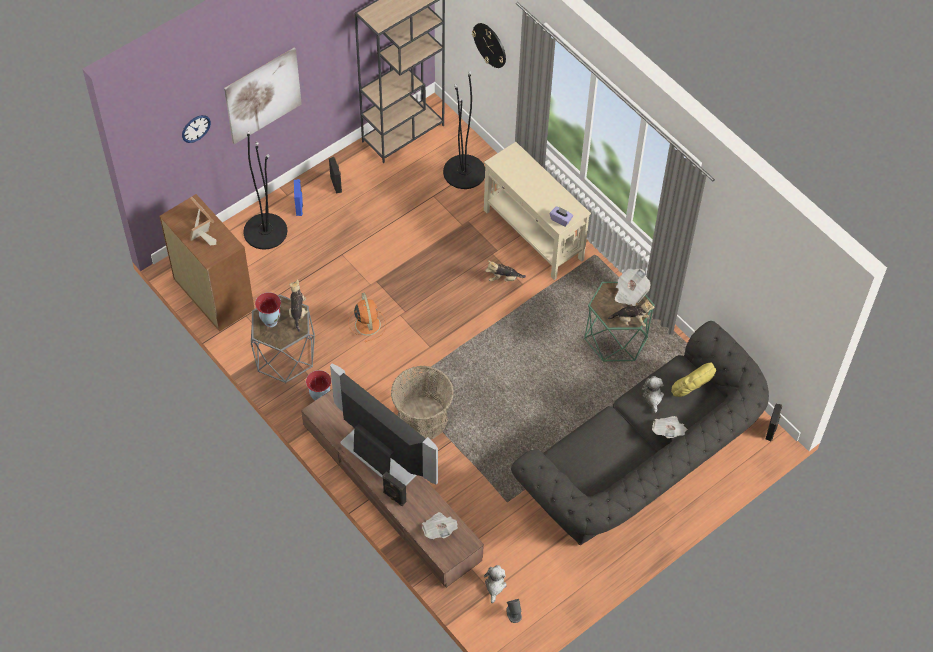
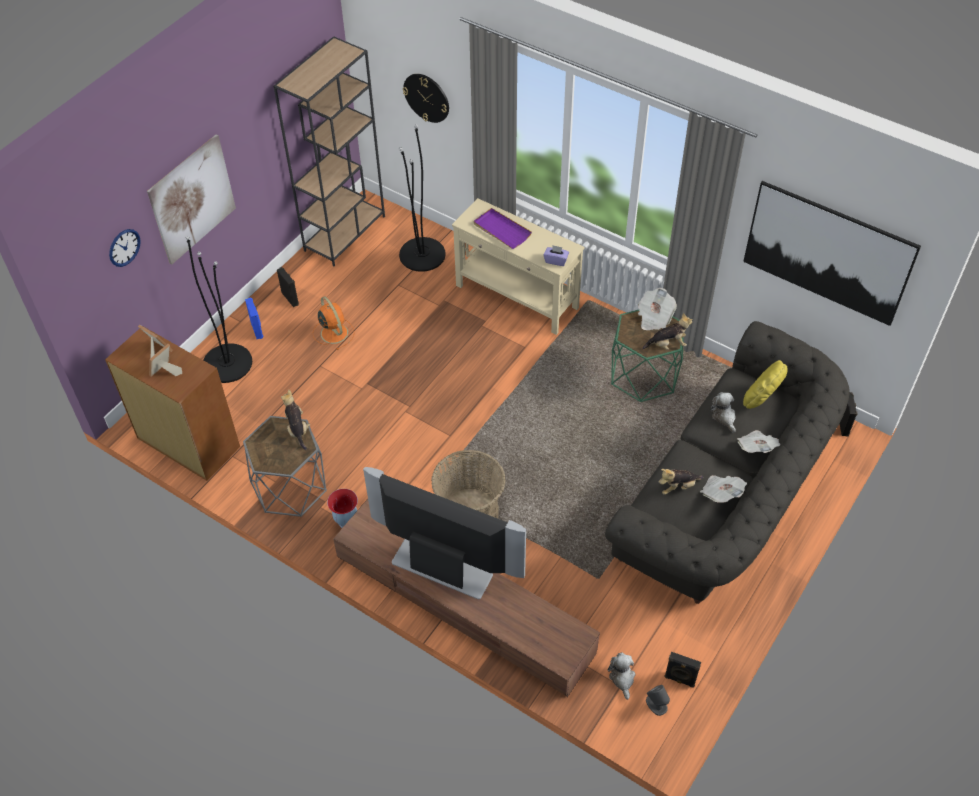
camera: 15 degrees left, 5 degrees down
(270, 321) = (268, 447): vase -> none
(367, 323) = (372, 429): orange fan -> orange fan (333, 332)
(394, 497) = (476, 608): black speaker -> black speaker (679, 680)
(439, 530) = (542, 630): newspaper -> newspaper (721, 493)
(503, 278) = (503, 346): plush toy -> plush toy (677, 487)
(525, 178) = (501, 230): none -> purple tray
(764, 286) = (827, 253): none -> picture

